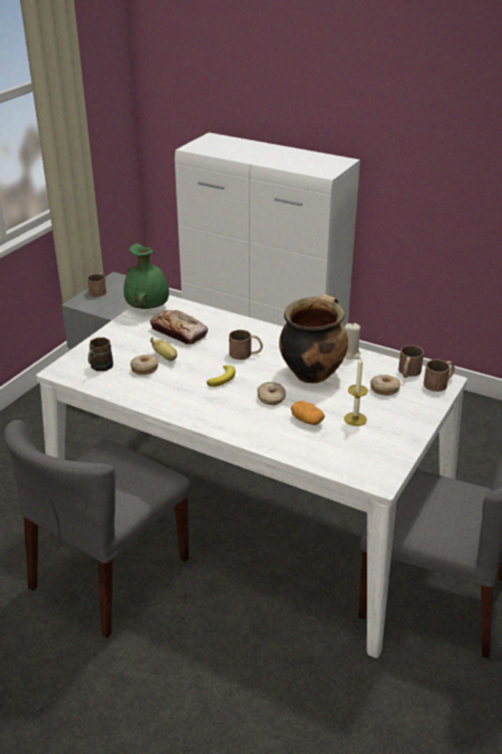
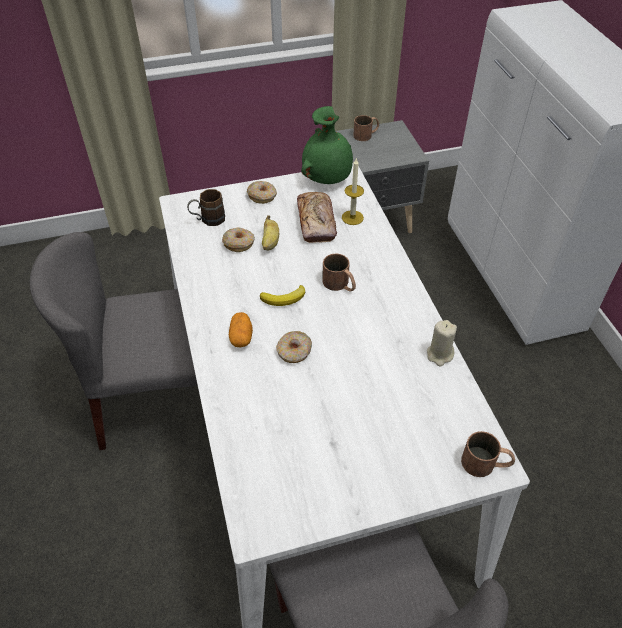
camera: 45 degrees right, 15 degrees up
(307, 420) = (289, 402): potato -> potato (241, 336)
(312, 373) = (370, 350): cooking pot -> none
(355, 419) = (335, 437): candle -> candle (352, 217)
(384, 389) = (415, 424): donut -> donut (262, 196)
(408, 373) = (468, 423): brown mug -> none

